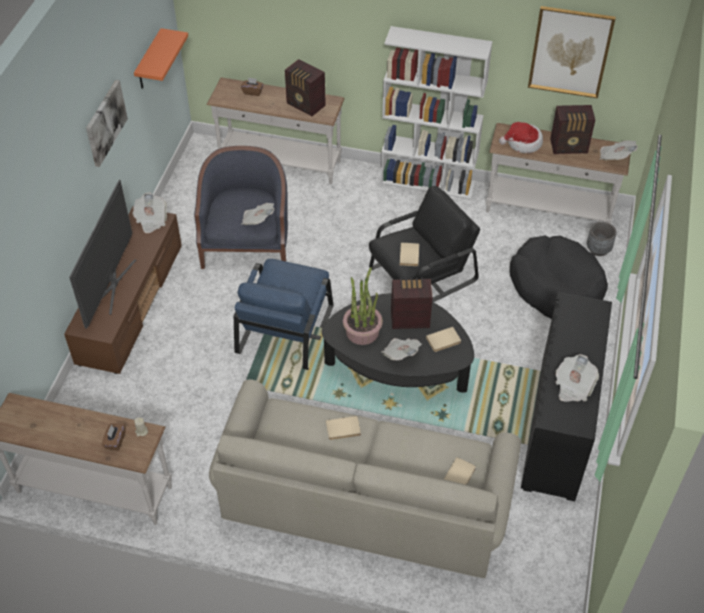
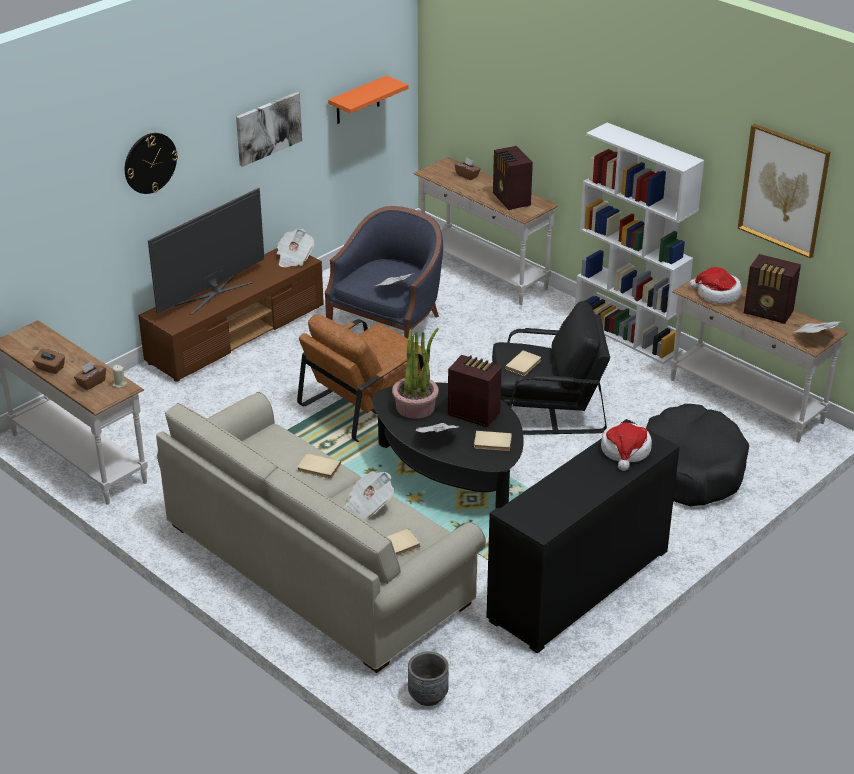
camera: 30 degrees right, 15 degrees down
(44, 207) = (150, 163): none -> wall clock
(65, 442) = (50, 368): none -> brown tissue box
(285, 327) = (366, 402): blue armchair -> brown armchair
(573, 386) = (564, 496): newspaper -> newspaper (368, 506)
(581, 323) = (625, 451): none -> hat
(598, 249) = (774, 453): grey planter -> grey planter (428, 696)

